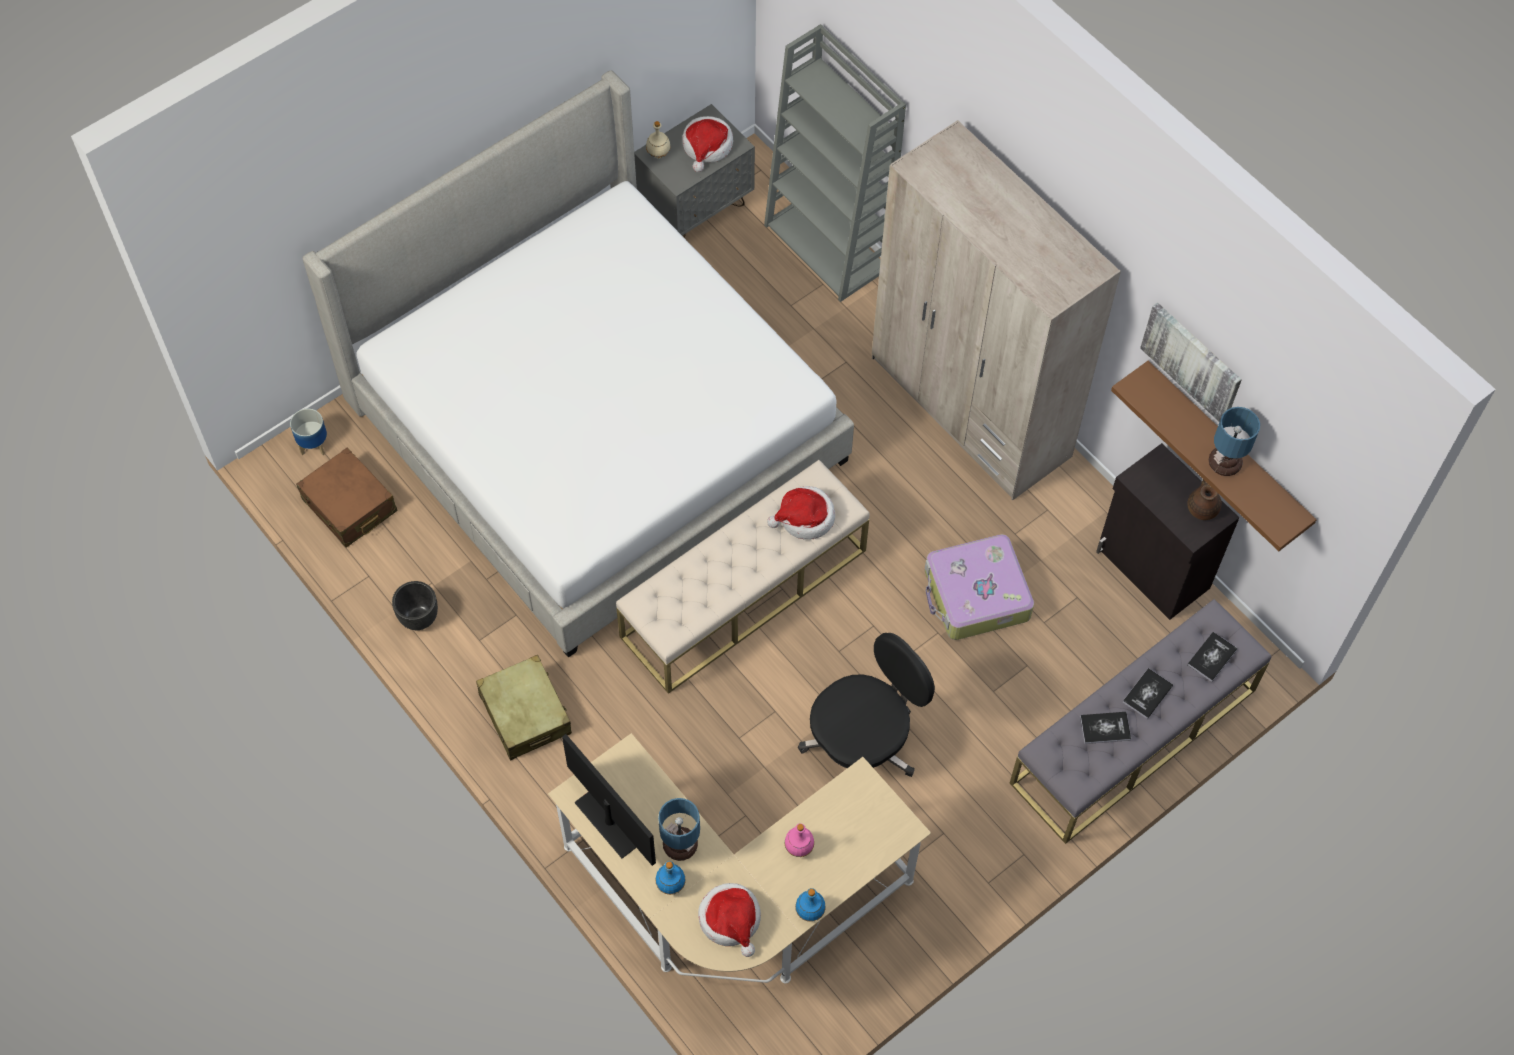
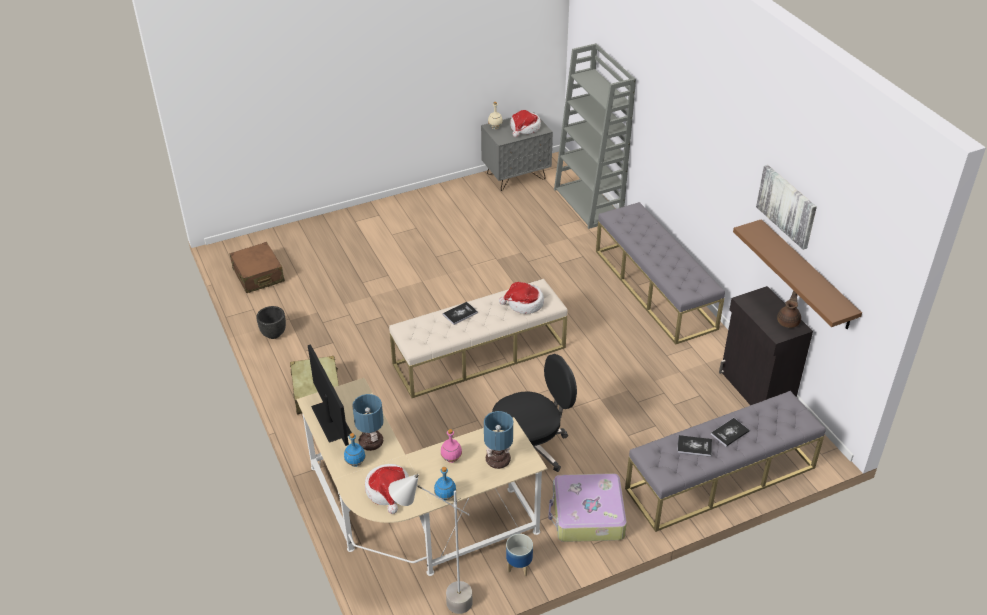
camera: 15 degrees right, 20 degrees down
(314, 444) = (251, 245): planter -> planter (519, 566)
(596, 429) = (418, 263): bed -> none
(809, 1024) = (437, 604): none -> grey floor lamp
(970, 408) = (655, 289): beige wardrobe -> grey bench
(976, 595) = (631, 382): suitcase -> suitcase (587, 515)
(1212, 657) = (781, 420): book -> book (460, 314)
(1225, 462) = (802, 274): table lamp -> table lamp (498, 460)

